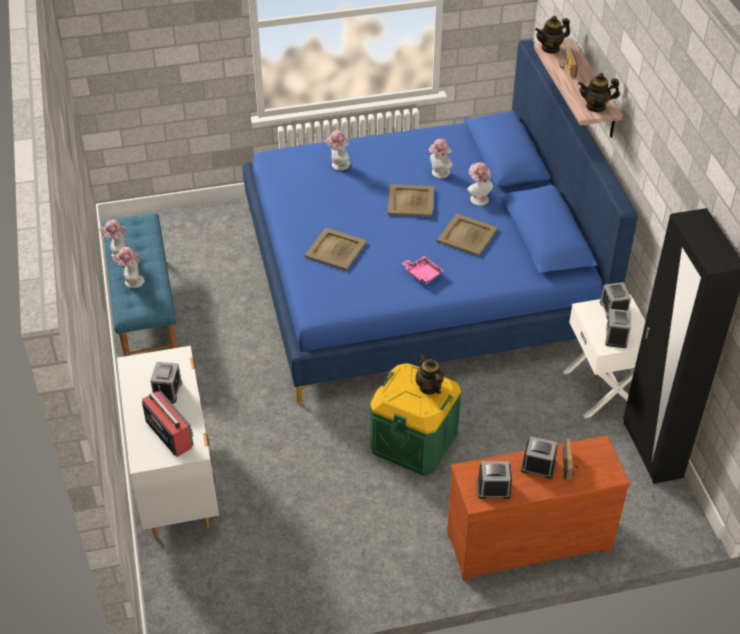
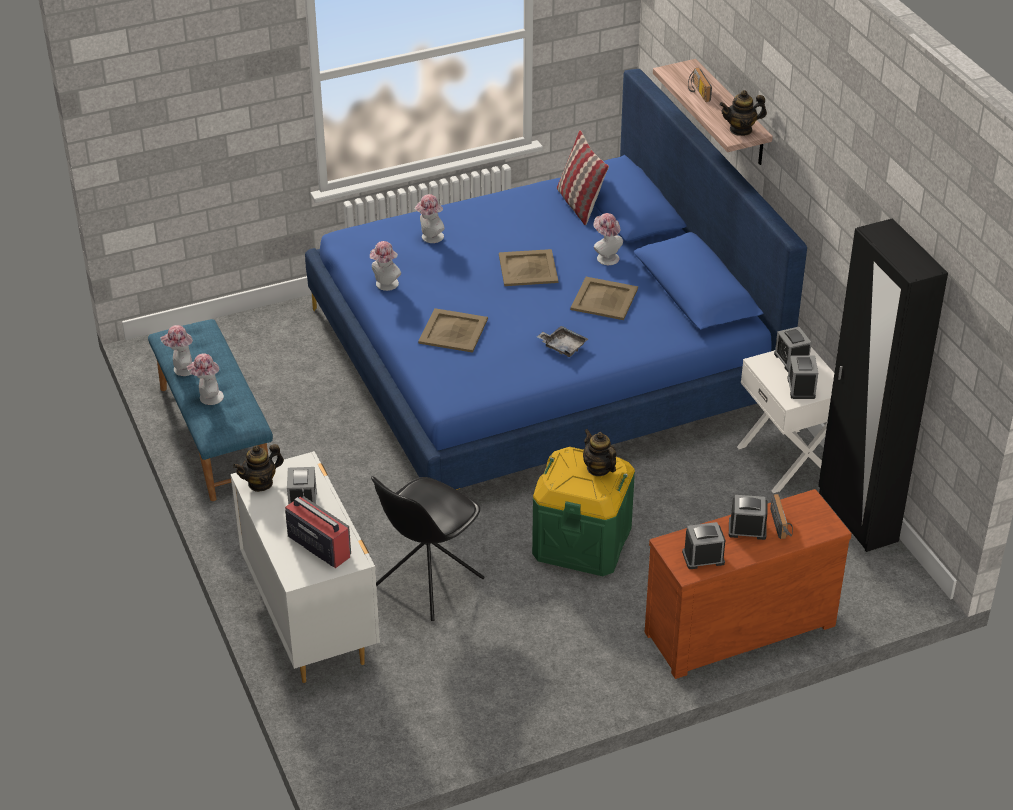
camera: 10 degrees left, 5 degrees down
(278, 461) = (427, 583): none -> black chair
(422, 274) = (563, 346): pink tray -> grey tray
(439, 173) = (553, 235): hat -> hat (385, 285)
(467, 149) = (579, 205): none -> pillow
(550, 48) = (673, 72): teapot -> teapot (260, 483)

